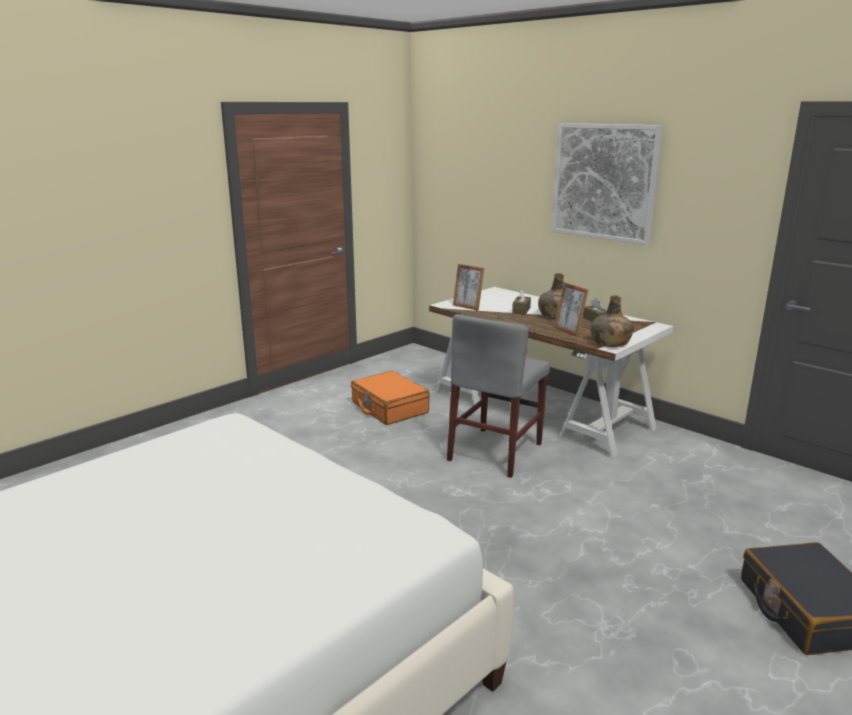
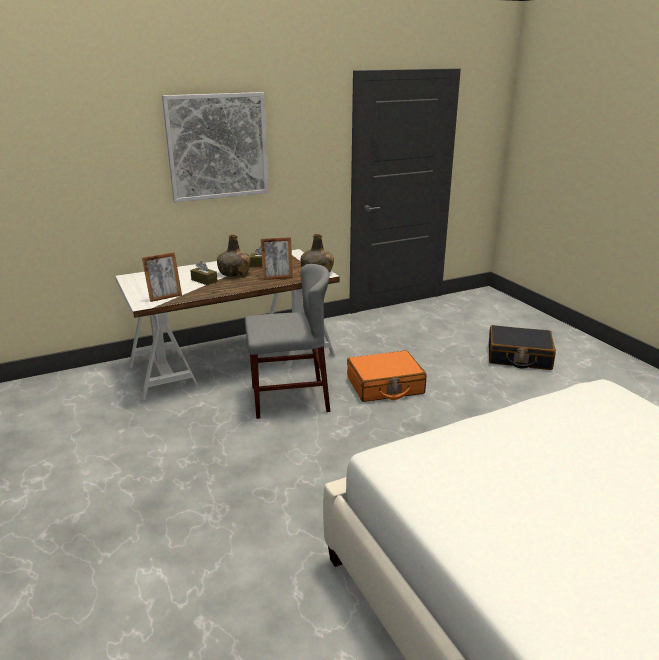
camera: 70 degrees left, 5 degrees up
(389, 408) = (149, 434): orange suitcase -> orange suitcase (385, 386)
(495, 451) = (289, 399): grey chair -> grey chair turned 60 degrees counterclockwise

